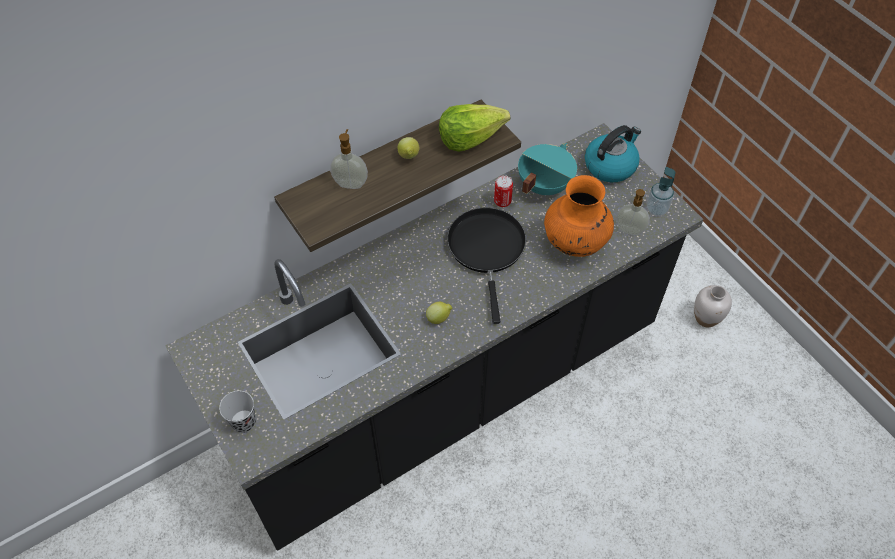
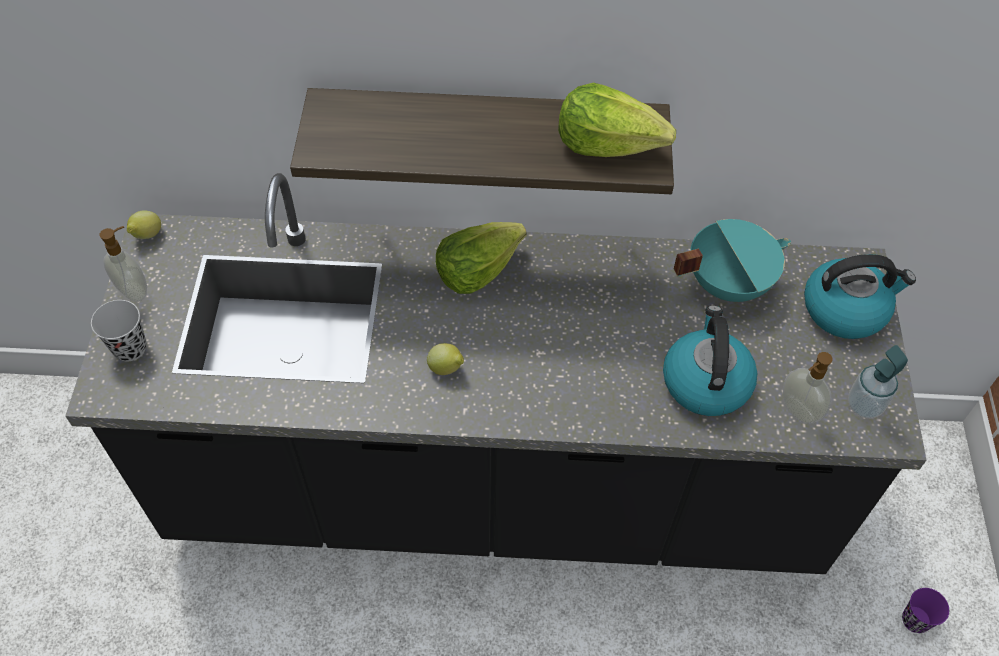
camera: 35 degrees right, 0 degrees up
(350, 183) = (407, 120): soap dispenser -> soap dispenser (134, 290)
(407, 254) = (477, 269): none -> lettuce
(409, 157) = (507, 127): lemon -> lemon (147, 236)
(487, 249) = (580, 321): black frying pan -> none
(502, 202) = (653, 273): can -> none
(575, 243) = (705, 381): orange vase -> kettle
(706, 318) = (915, 620): white vase -> purple cup

